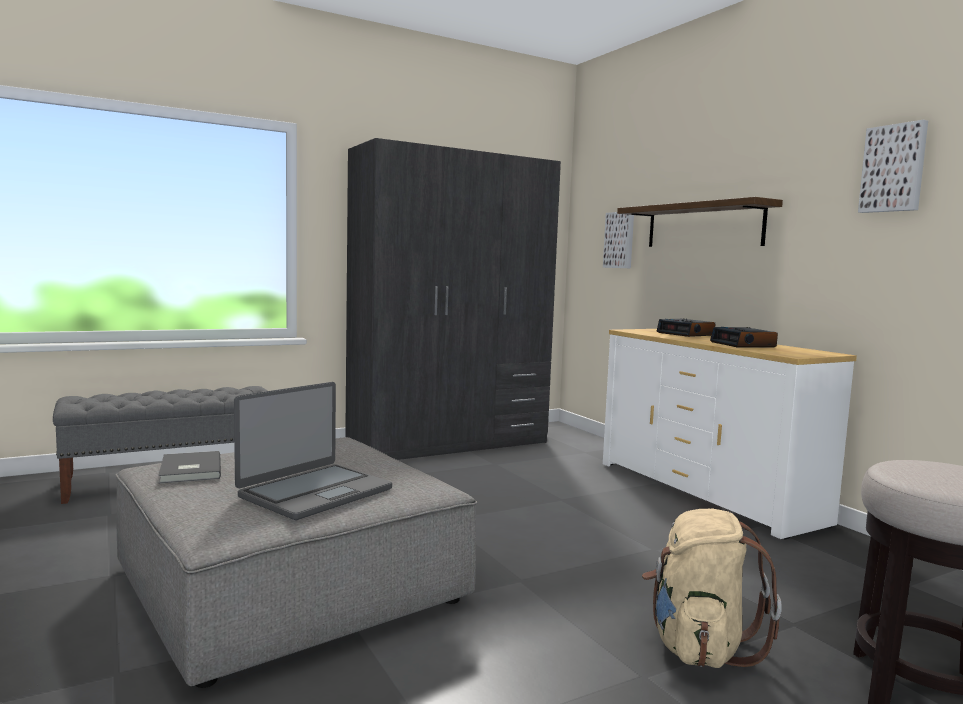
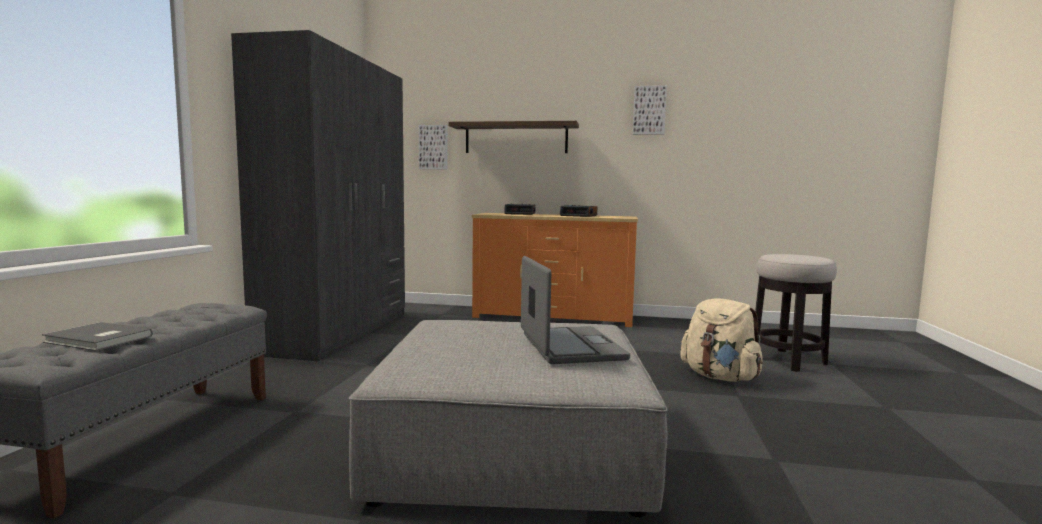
camera: 50 degrees left, 0 degrees up
(188, 470) = (437, 367): grey book -> grey book (97, 340)
(706, 492) = (553, 317): white dresser -> orange dresser

